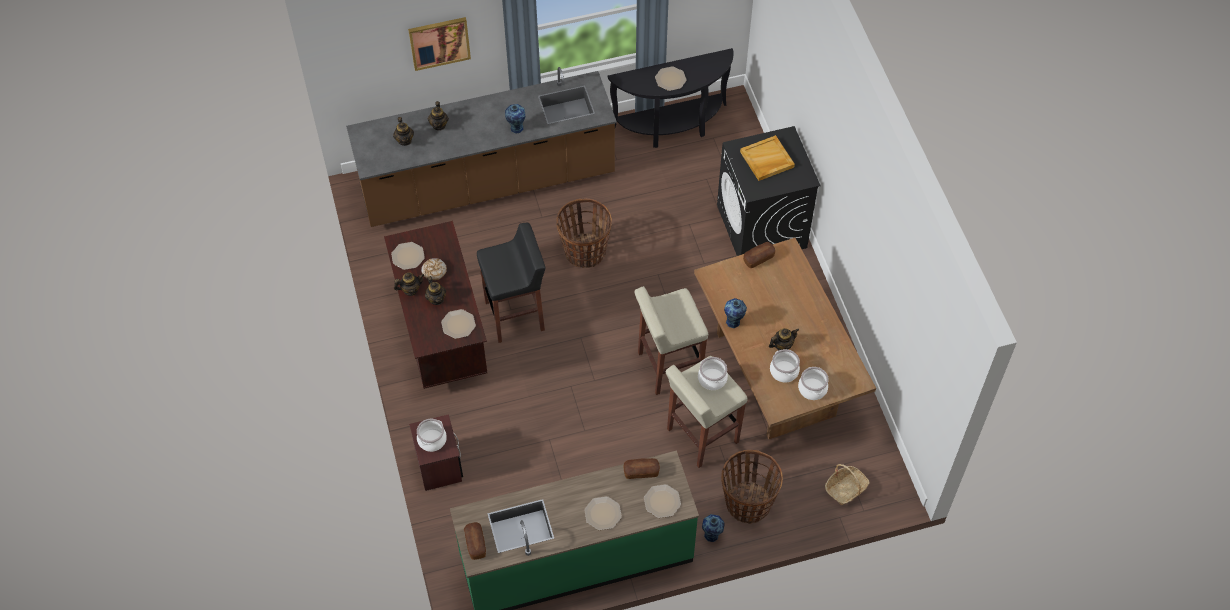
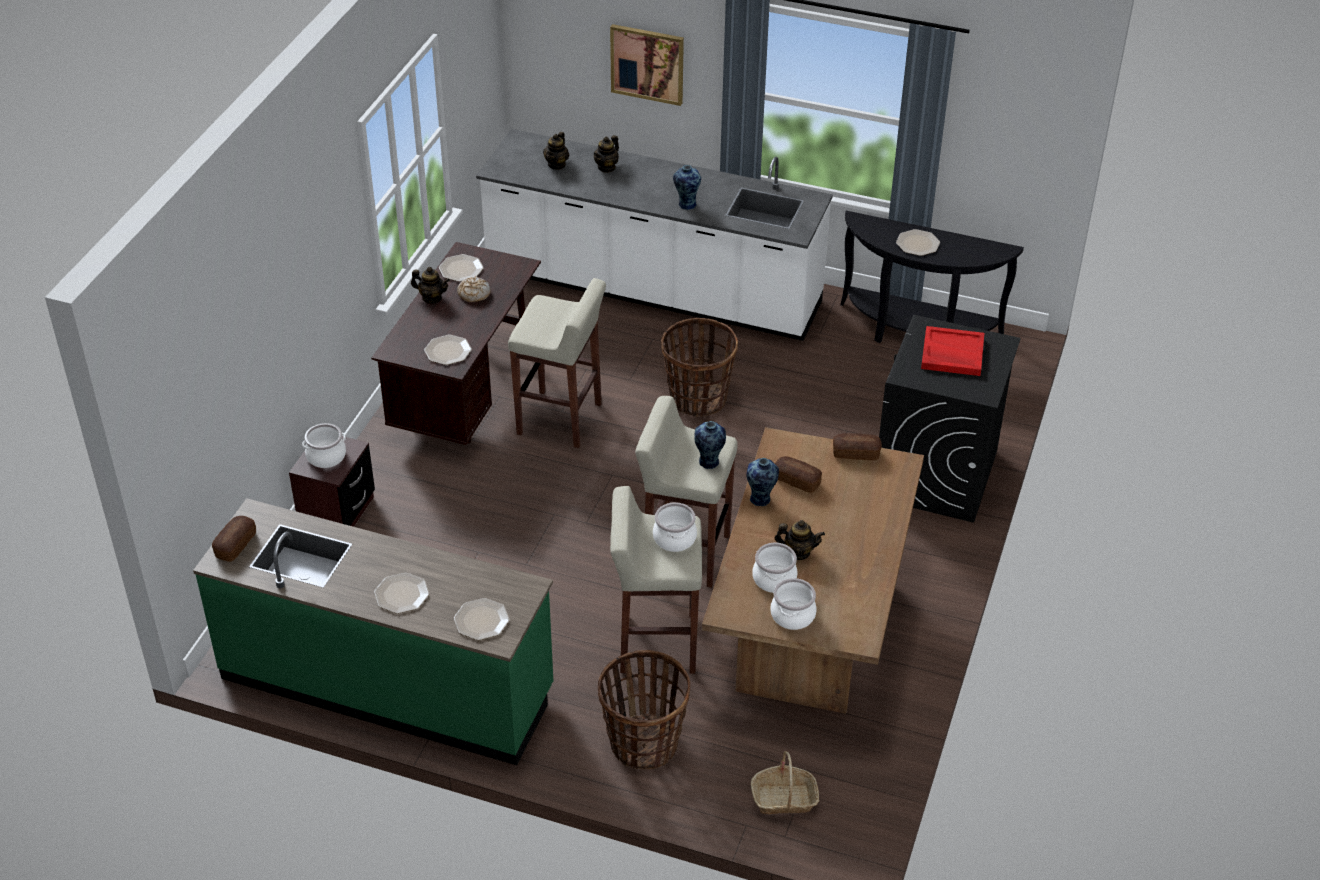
camera: 35 degrees right, 15 degrees down
(436, 299) = (450, 318): teapot -> none
(488, 184) = (653, 290): brown counter -> white counter
(516, 316) = (561, 420): black stool -> beige stool
(641, 471) = (489, 578): bread -> bread (796, 481)
(712, 536) = (566, 752): vase -> vase (709, 462)
(766, 160) = (951, 354): beige tray -> red tray

